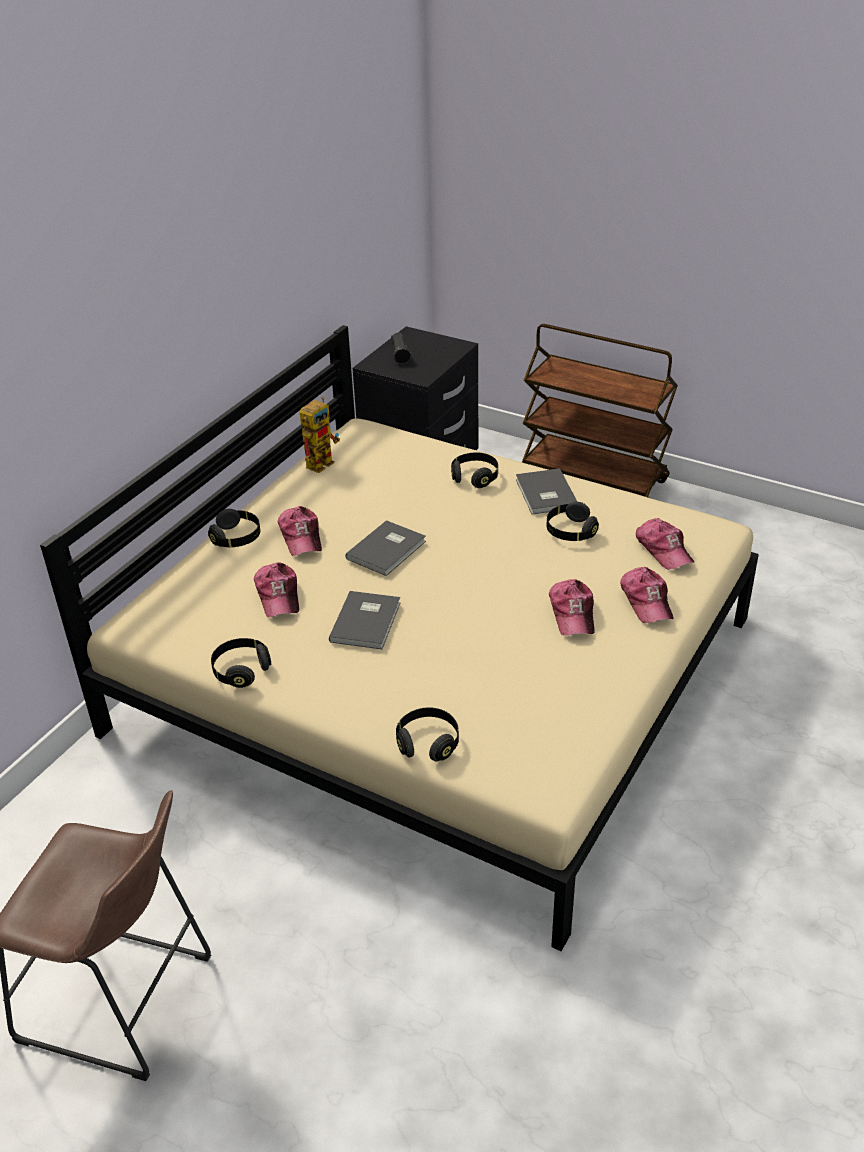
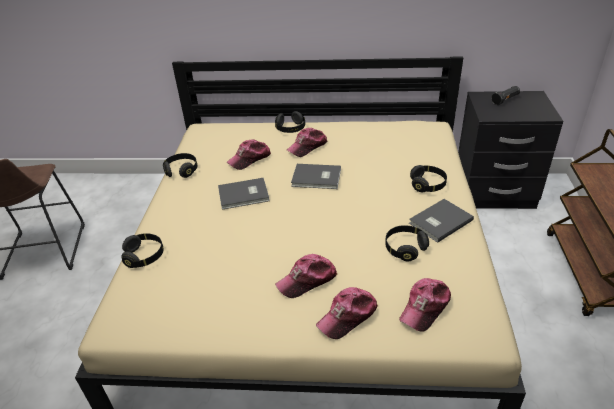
camera: 65 degrees right, 0 degrees up
(322, 461) = (386, 127): toy robot -> none

